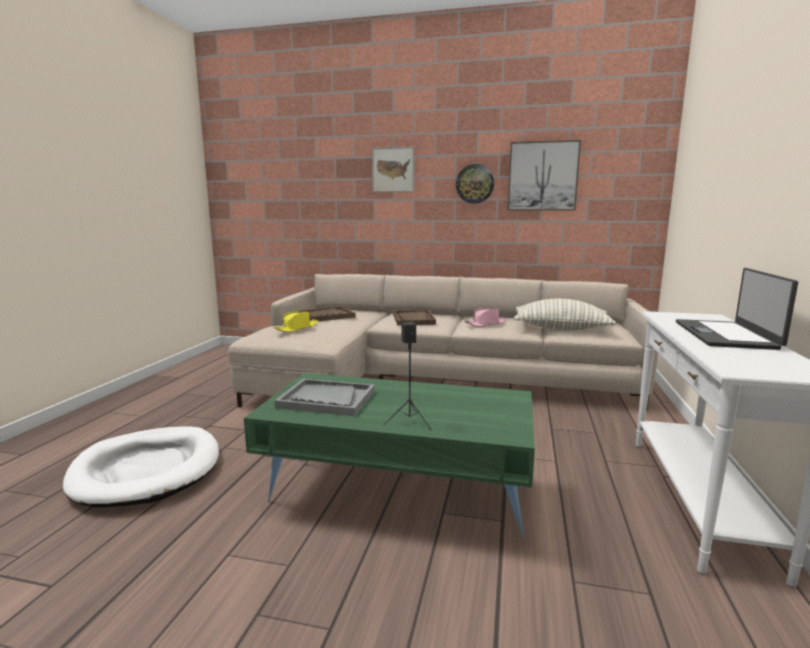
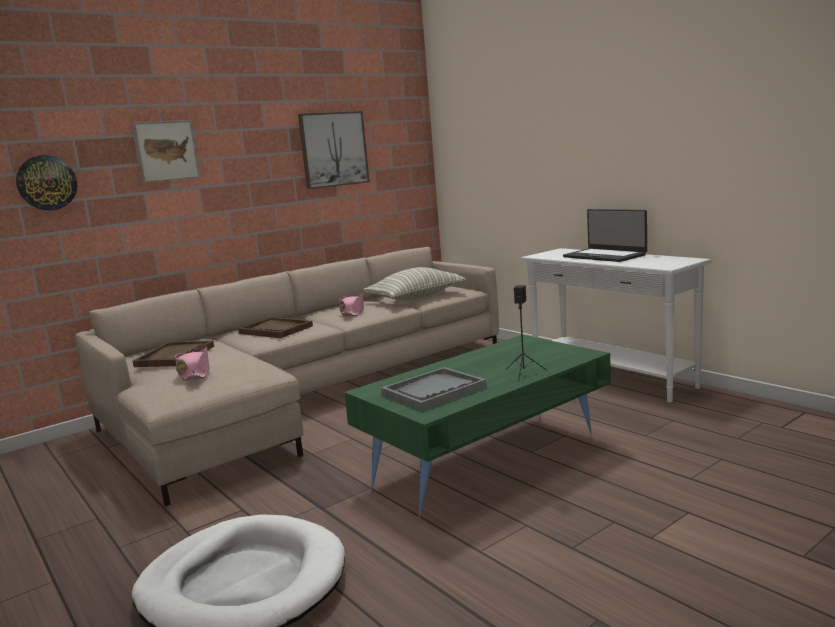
camera: 50 degrees left, 0 degrees up
(297, 328) = (194, 373): yellow hat -> pink hat
(475, 184) = (269, 162): wall clock -> wall clock (46, 183)

